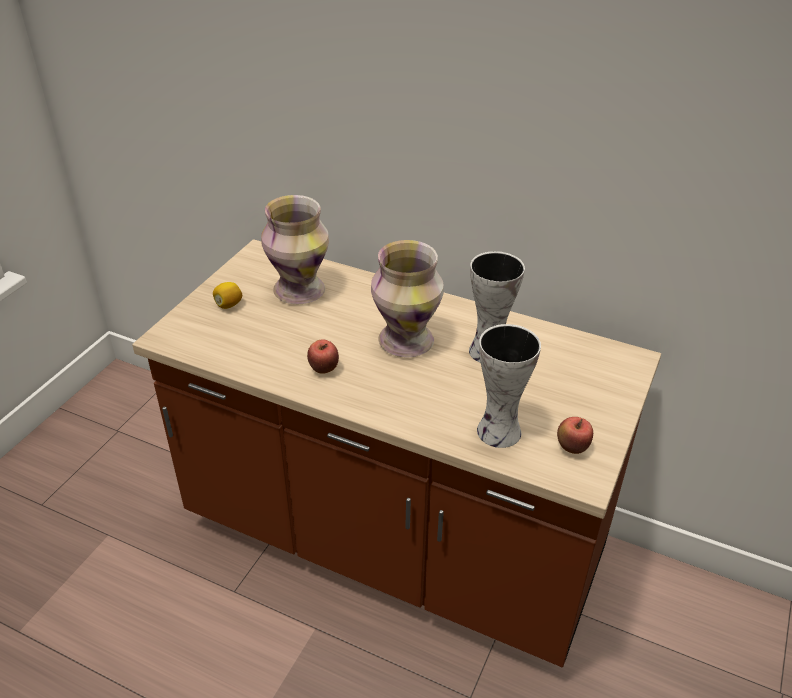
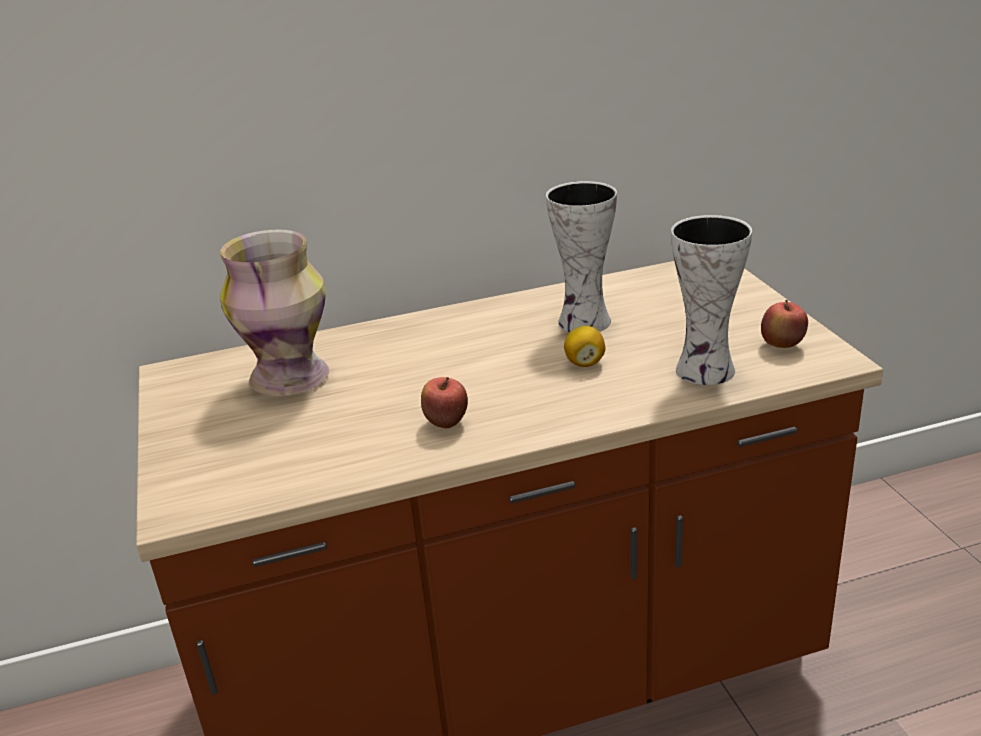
camera: 40 degrees left, 10 degrees down
(228, 305) = (217, 435): lemon -> lemon (584, 363)
(407, 341) = (493, 355): vase -> none

